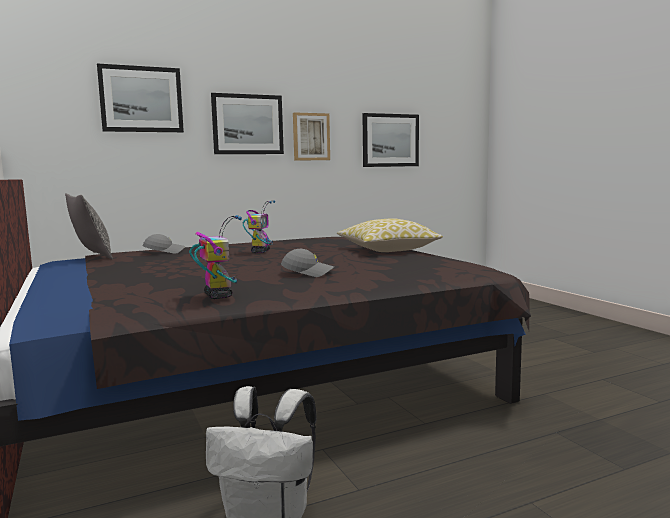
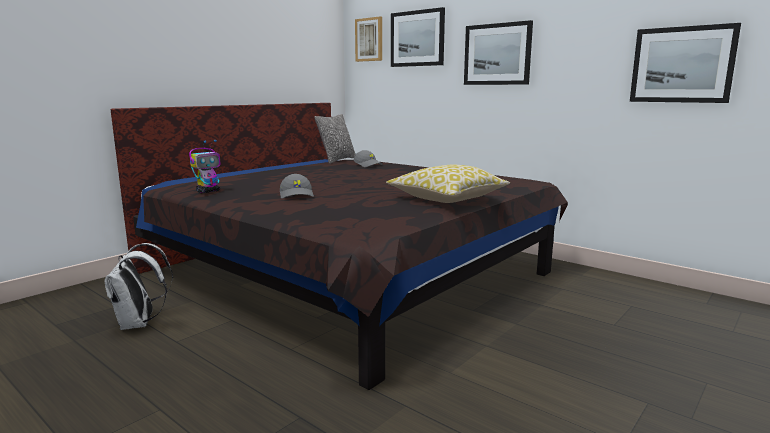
camera: 65 degrees right, 5 degrees up
(260, 252) = (390, 177): toy robot -> none
(311, 137) = (563, 64): picture -> picture (369, 39)

